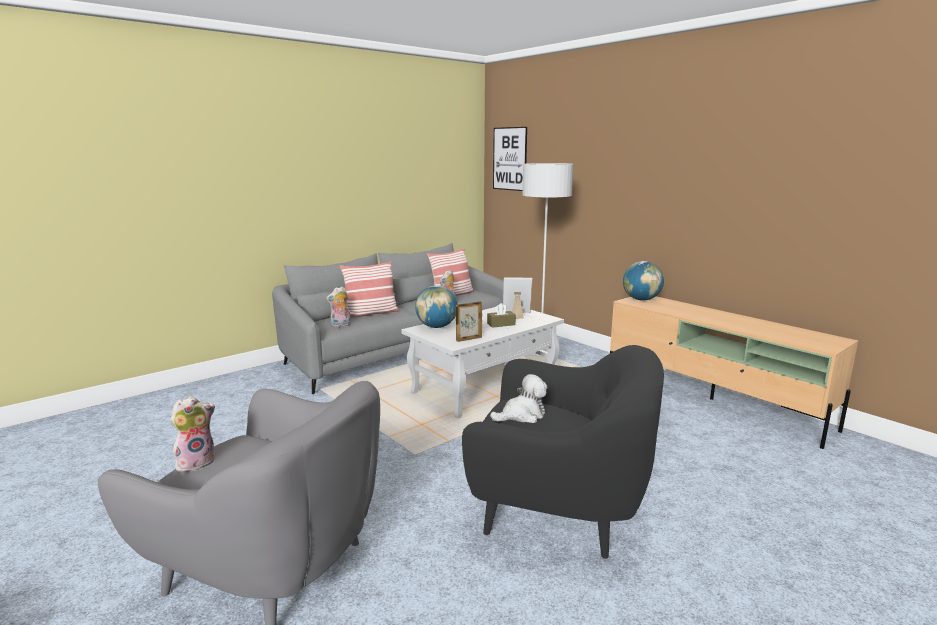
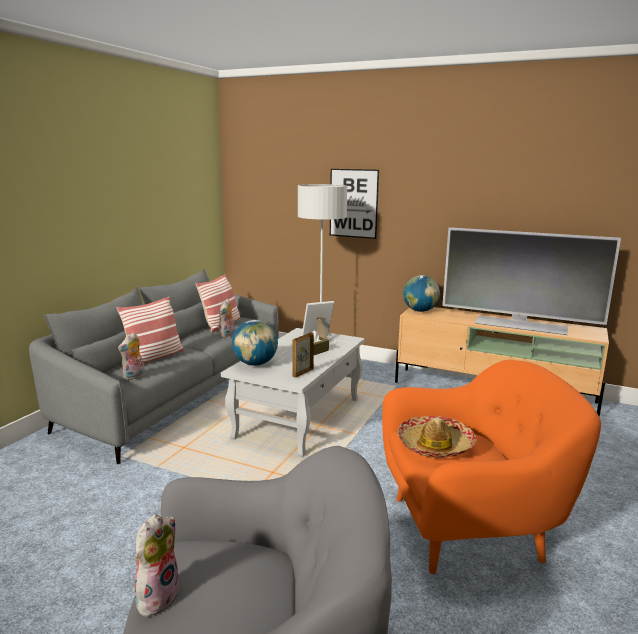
camera: 25 degrees left, 0 degrees up
(509, 159) = (255, 178): picture -> picture (353, 203)
(522, 415) = (435, 445): plush toy -> hat
(559, 509) = (470, 527): black armchair -> orange armchair
(742, 324) = (520, 325): none -> television

